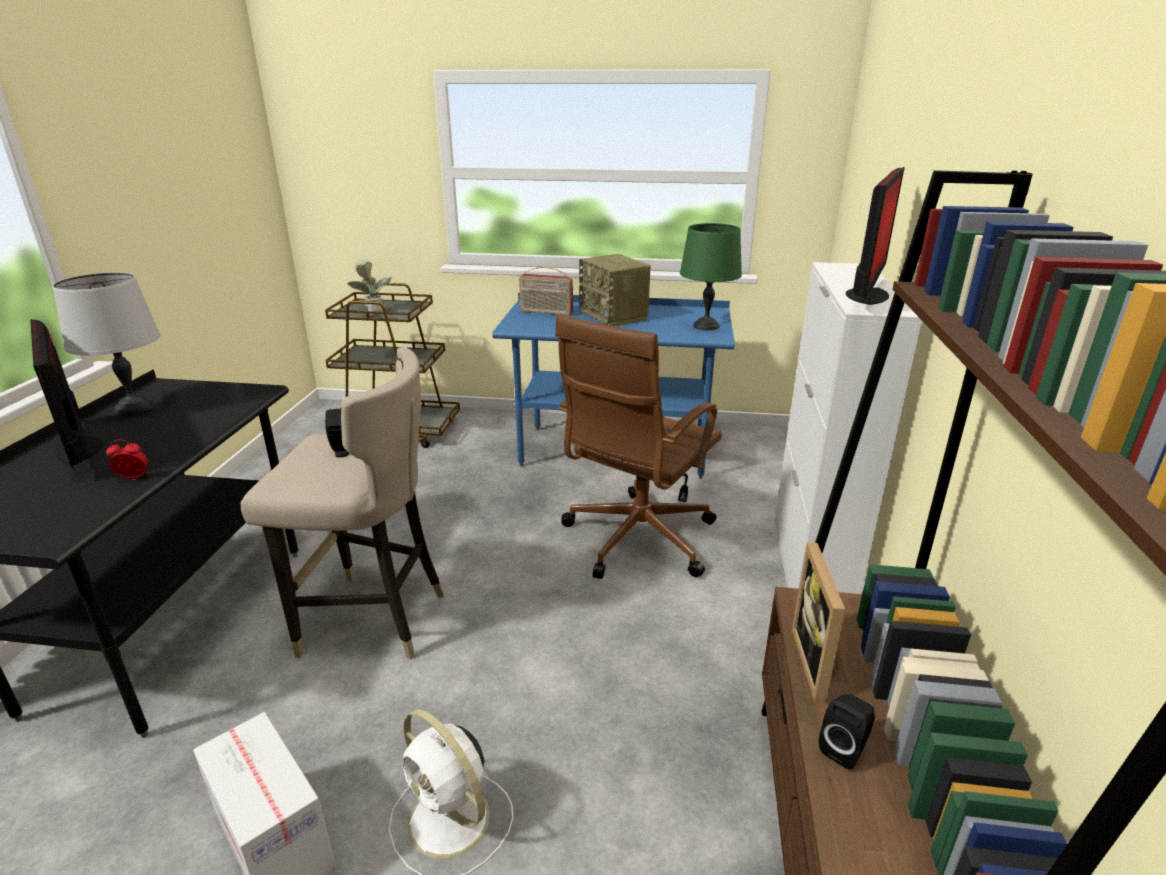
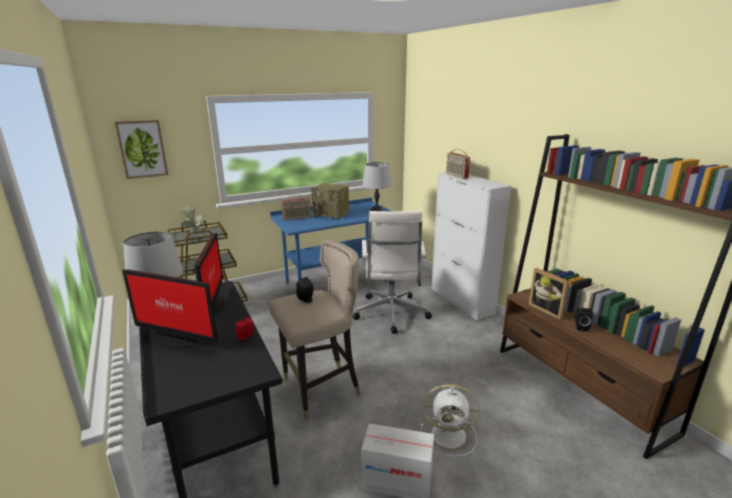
camera: 35 degrees left, 5 degrees down
(337, 157) = (142, 149): none -> picture
(636, 540) = (391, 314): brown office chair -> white office chair
(706, 326) = (376, 210): green table lamp -> grey table lamp
(839, 273) = (456, 175): none -> radio
(866, 296) = (482, 182): monitor -> monitor (213, 306)

